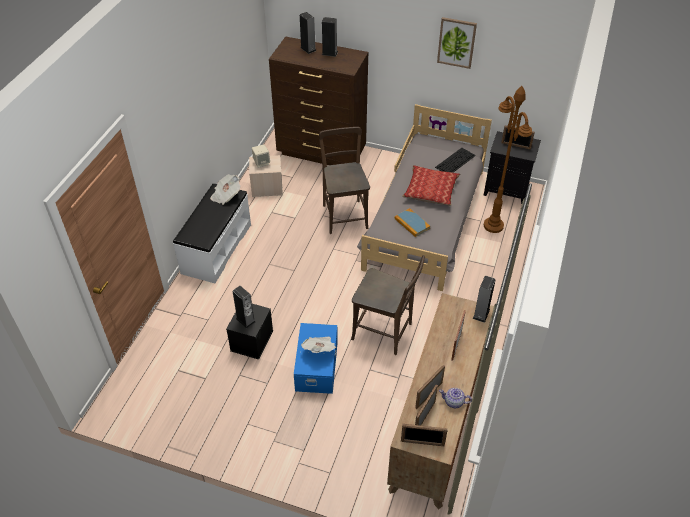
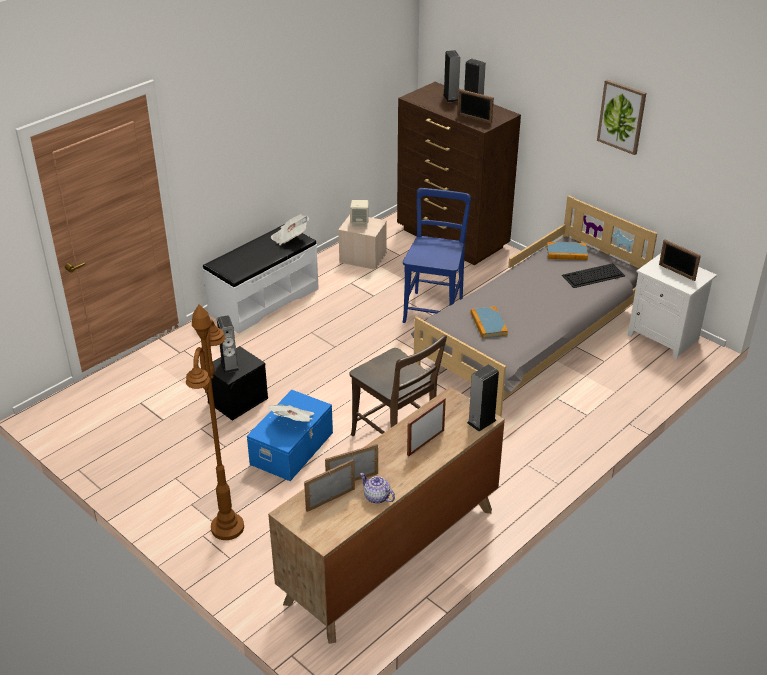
camera: 25 degrees right, 10 degrees down
(344, 214) = (434, 308): brown chair -> blue chair
(422, 443) = (307, 523): picture frame -> picture frame (474, 119)
(426, 148) = (566, 253): none -> book
(431, 190) = (538, 297): pillow -> none
(493, 226) = (617, 371): brown floor lamp -> brown floor lamp (227, 528)
(507, 189) = (665, 337): black nightstand -> white nightstand

